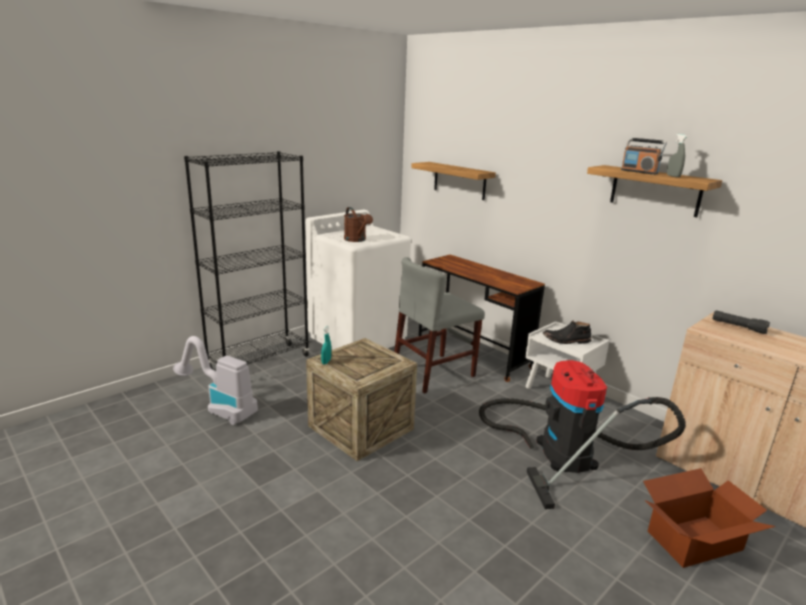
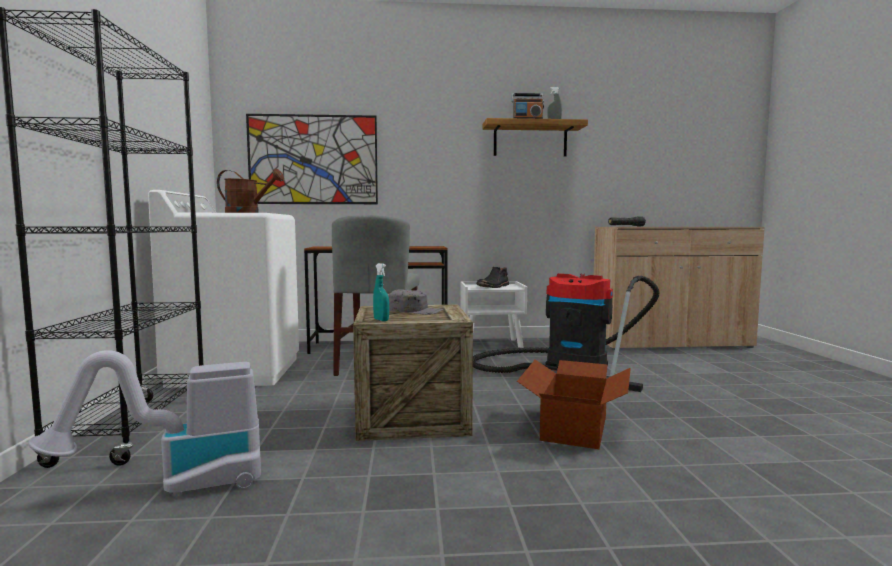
camera: 50 degrees left, 15 degrees down
(370, 359) = (416, 311): none -> grey cap
(459, 180) = (313, 160): shelf -> picture
(693, 540) = (710, 369): cardboard box -> cardboard box (573, 428)

